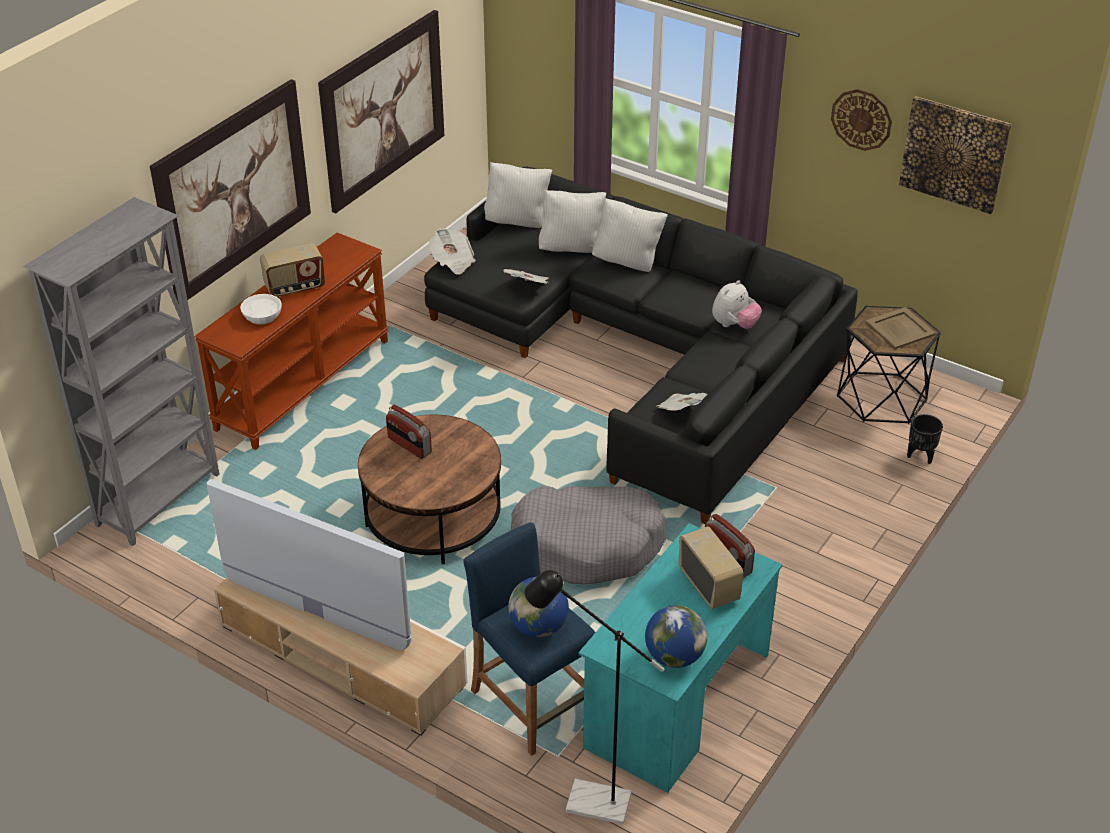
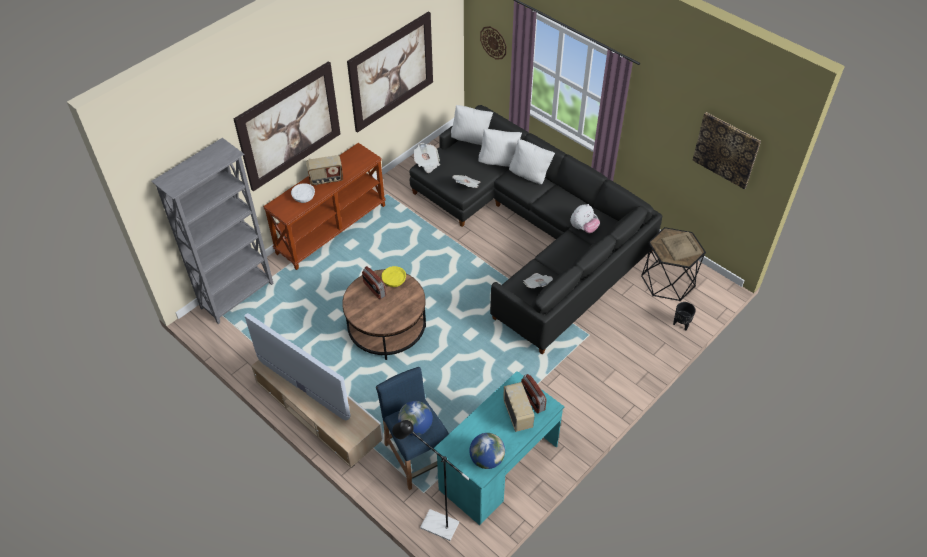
camera: 10 degrees right, 10 degrees up
(439, 429) = (394, 280): none -> yellow bowl
(588, 545) = (471, 358): grey dog bed -> none
(861, 119) = (674, 118): wall clock -> wall clock (493, 42)

